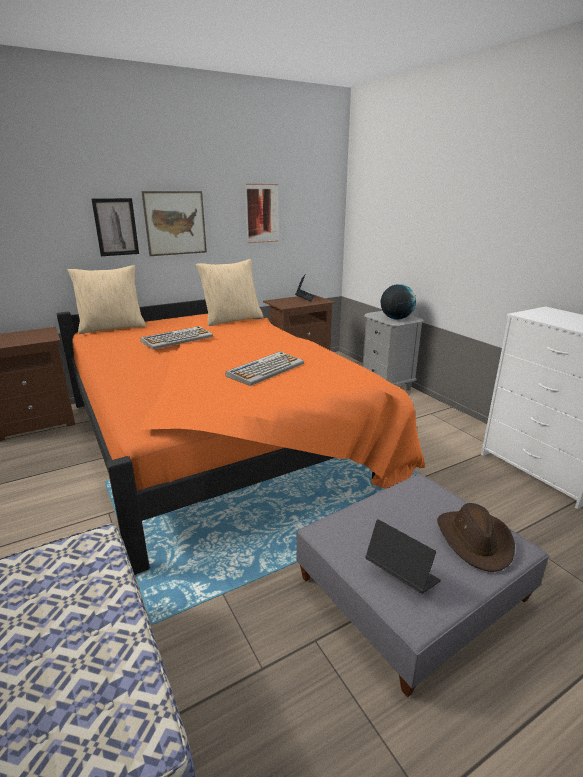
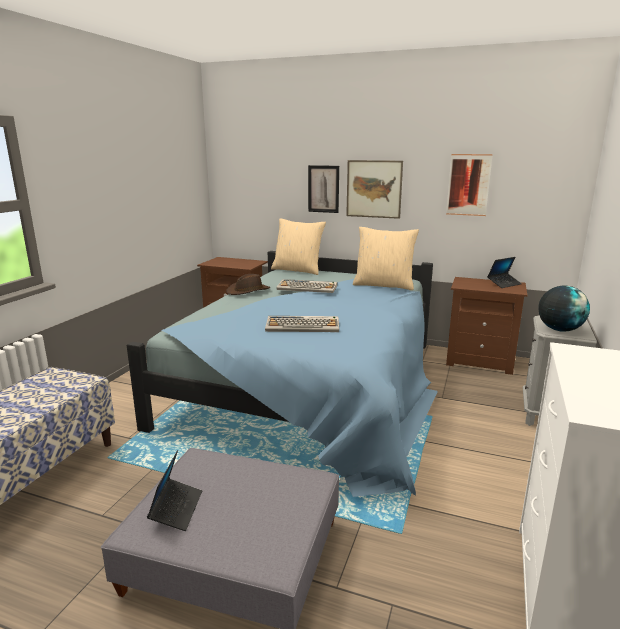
camera: 50 degrees right, 5 degrees down
(222, 438) = (313, 386): orange bed -> blue bed
(475, 540) = (262, 536): brown hat -> brown hat (248, 291)

